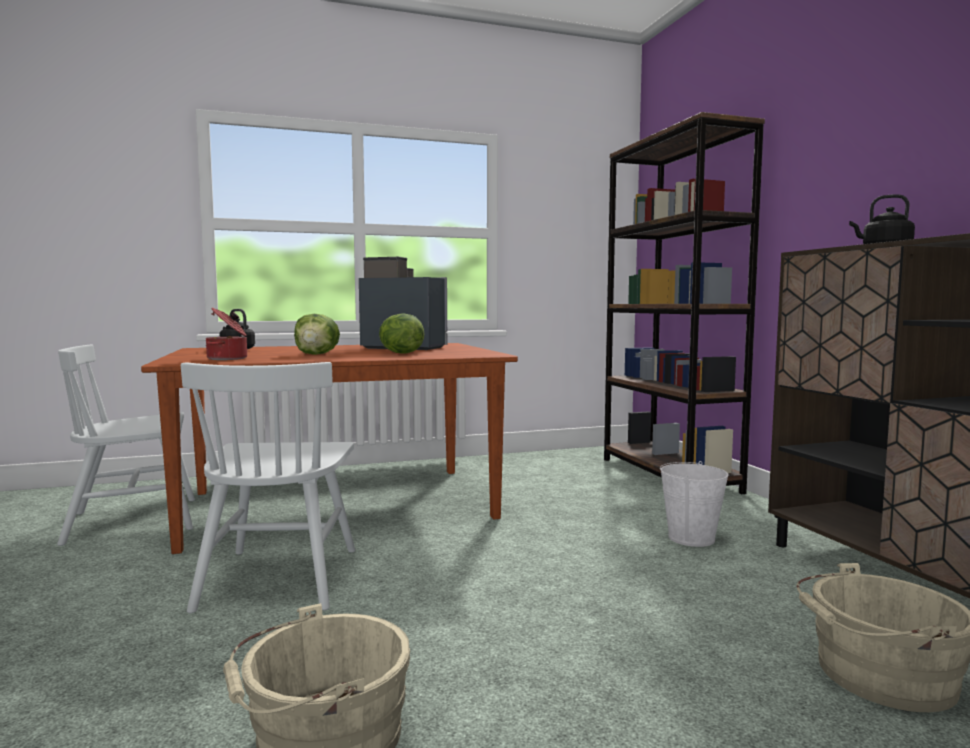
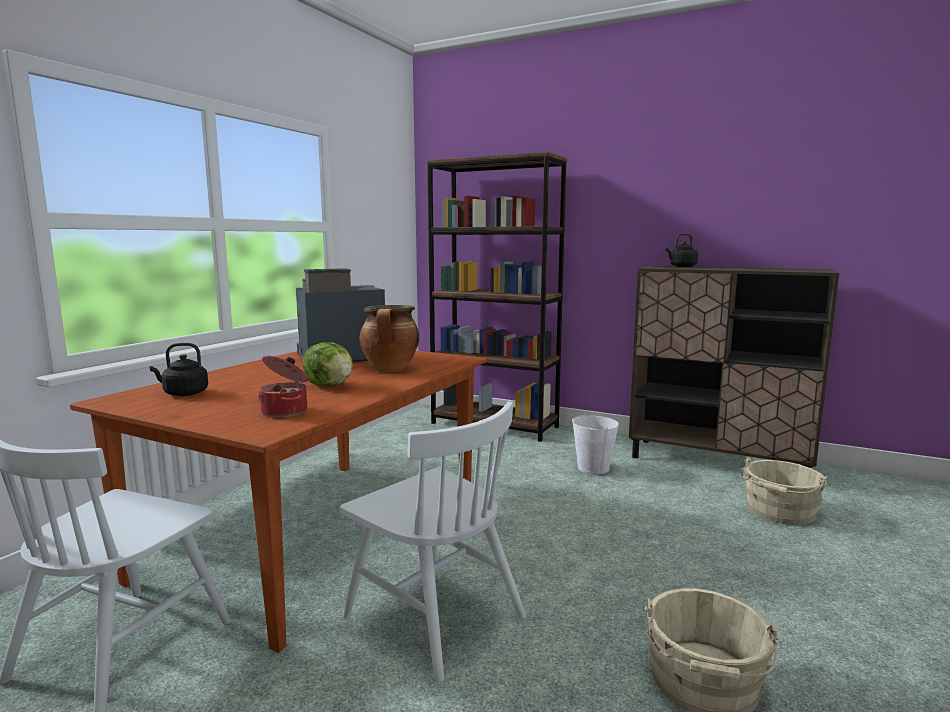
camera: 45 degrees left, 5 degrees up
(400, 353) = (390, 369): lettuce -> cooking pot

